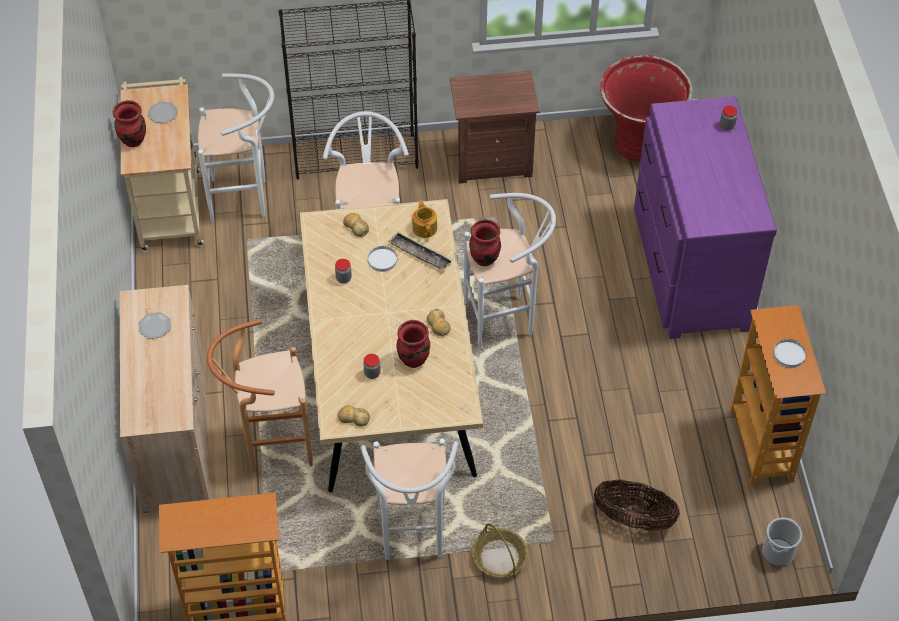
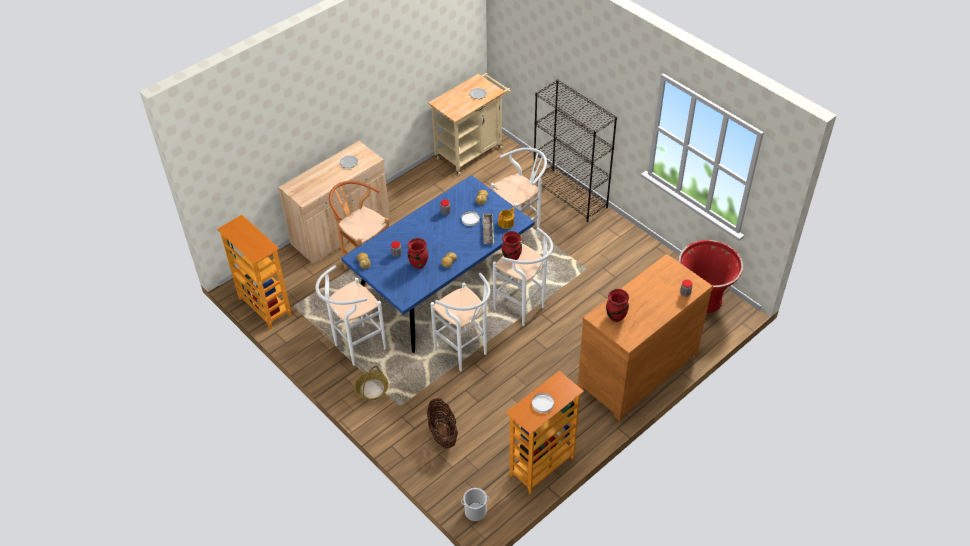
camera: 55 degrees right, 5 degrees down
(133, 141) = (451, 95): red vase -> red vase (615, 317)
(245, 199) = (501, 173): white stool -> white stool (464, 354)
(391, 382) = (442, 288): beige dining table -> blue dining table
(492, 161) = (623, 247): brown nightstand -> none
(689, 269) = (635, 369): purple dresser -> brown dresser

